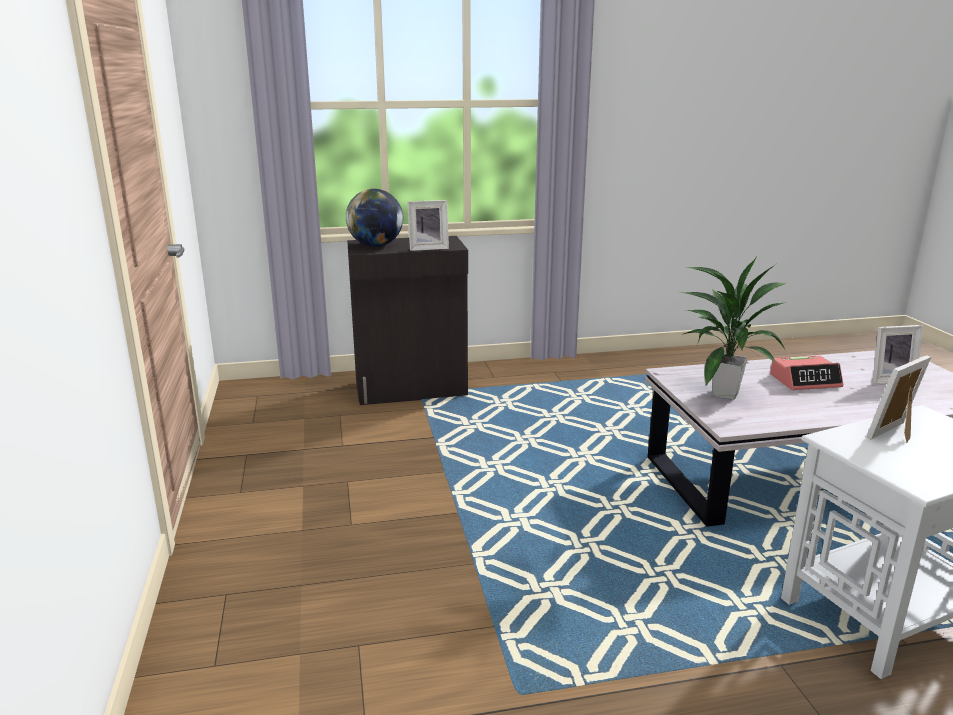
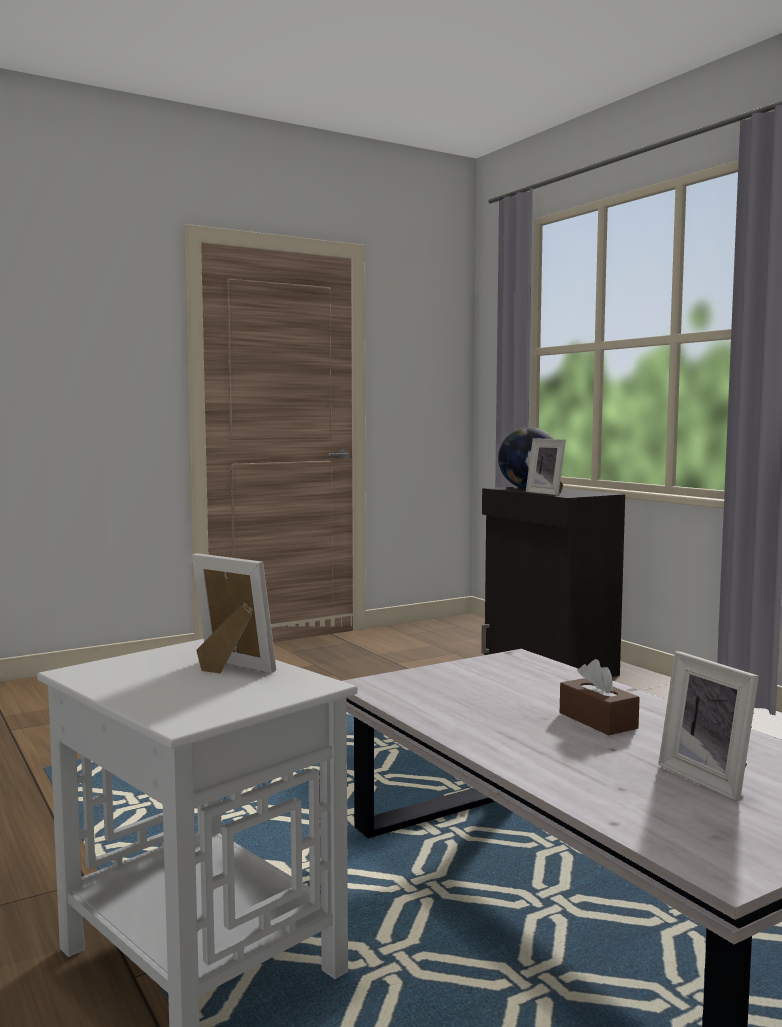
camera: 70 degrees right, 15 degrees down
(724, 393) = (479, 680): potted plant -> none
(805, 381) = (598, 720): alarm clock -> brown tissue box

